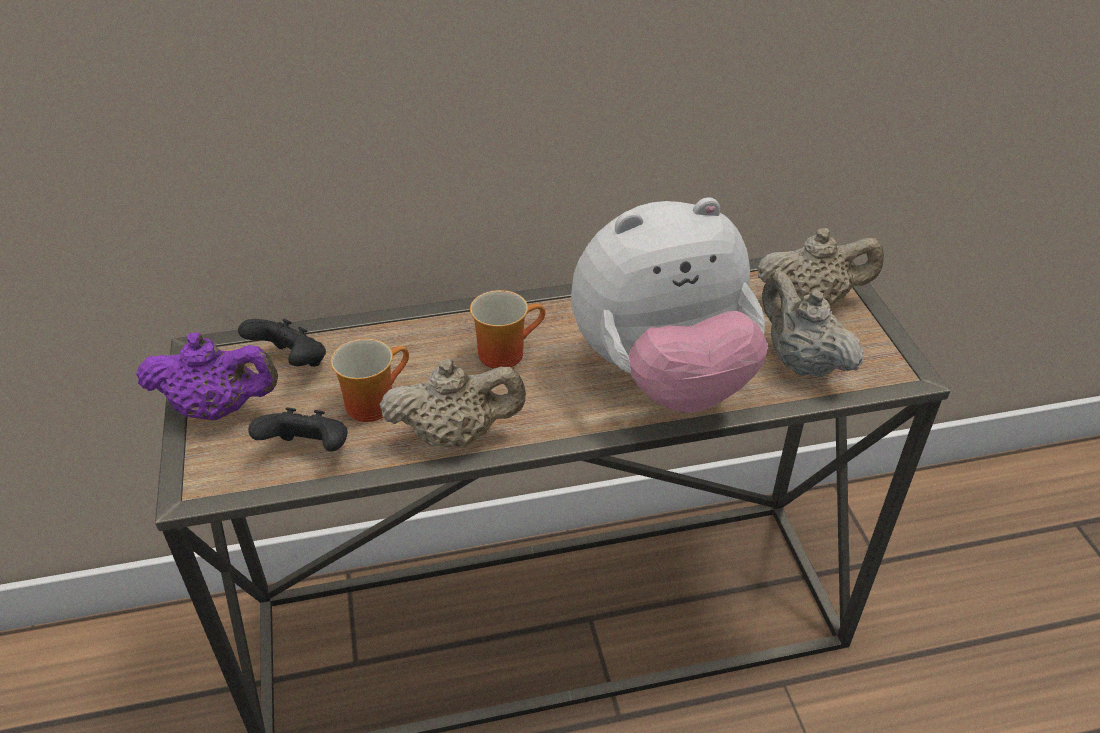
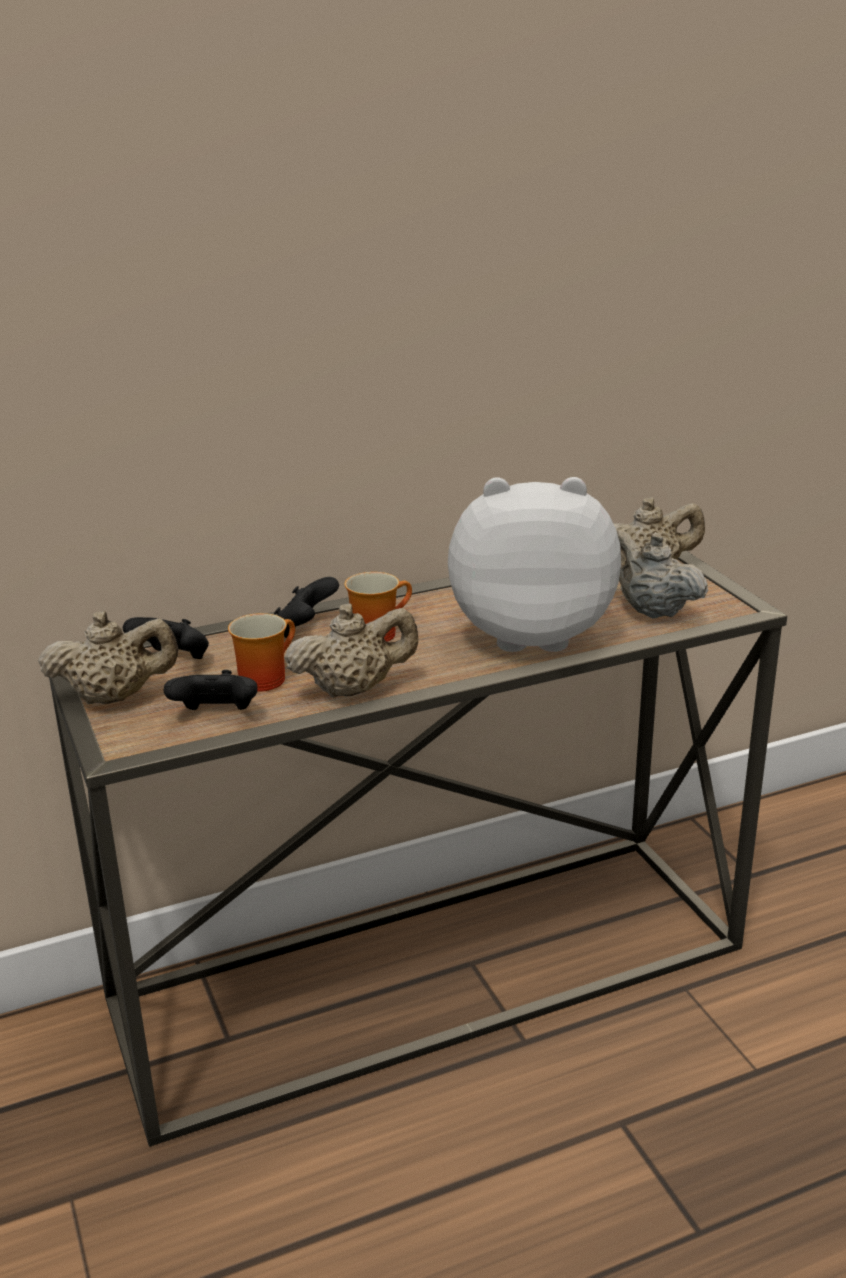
camera: 10 degrees left, 15 degrees down
(219, 408) = (115, 697): purple teapot -> beige teapot
(434, 337) = (305, 629): none -> black game controller
(663, 377) = (531, 634): plush toy -> plush toy turned 150 degrees counterclockwise

